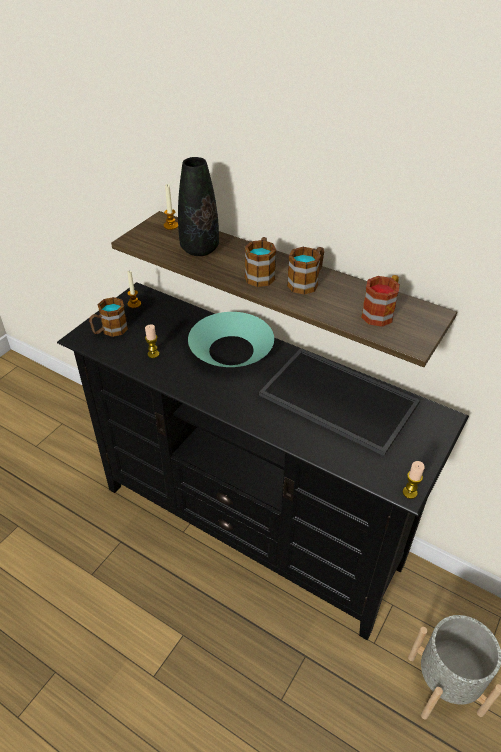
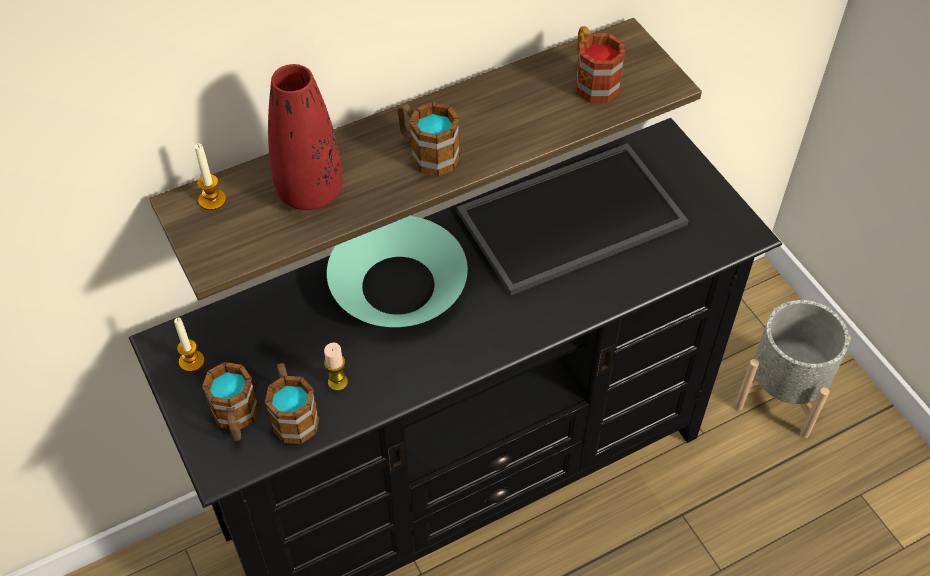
camera: 60 degrees left, 10 degrees up
(199, 249) = (310, 192): black vase -> red vase
(306, 282) = (481, 116): mug -> mug (293, 414)
(409, 492) = (751, 232): candle -> none

